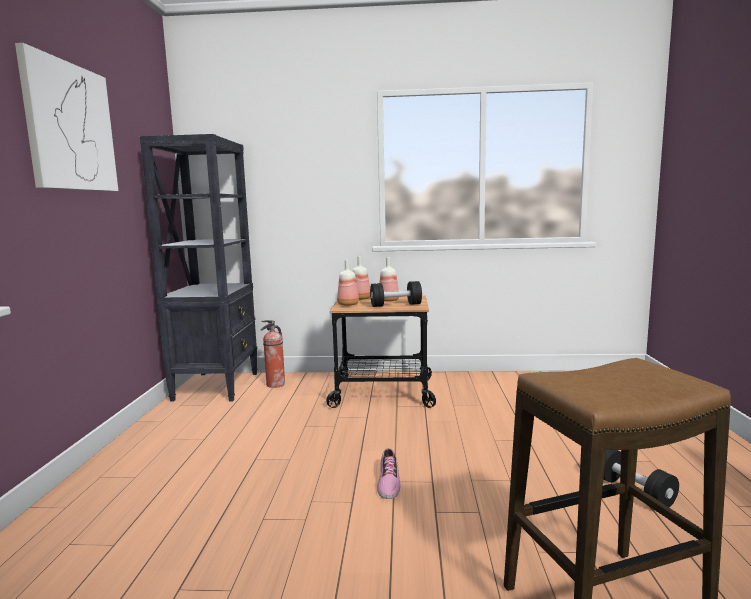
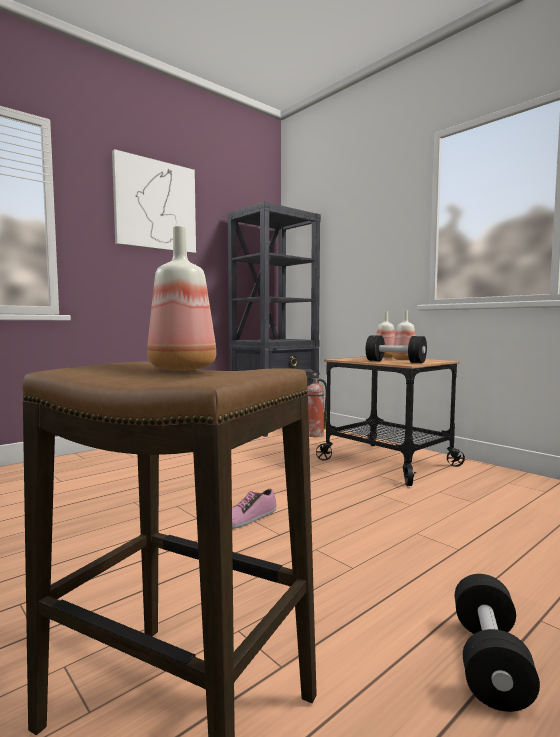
camera: 45 degrees right, 5 degrees down
(347, 304) = (356, 358): bottle -> bottle (182, 368)

